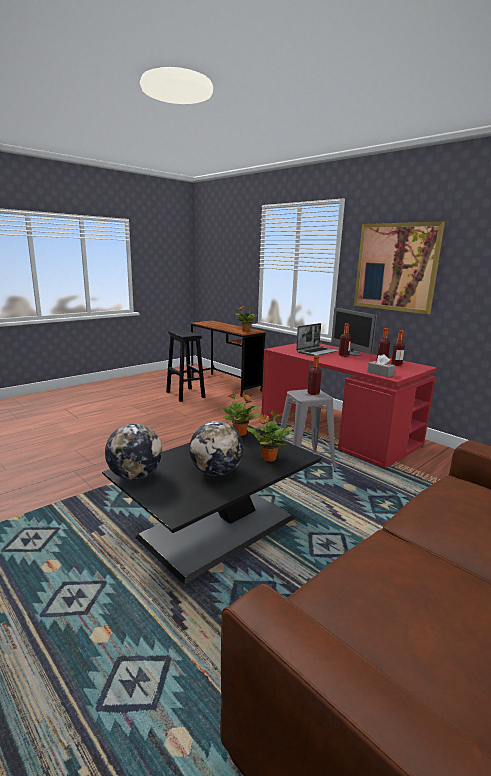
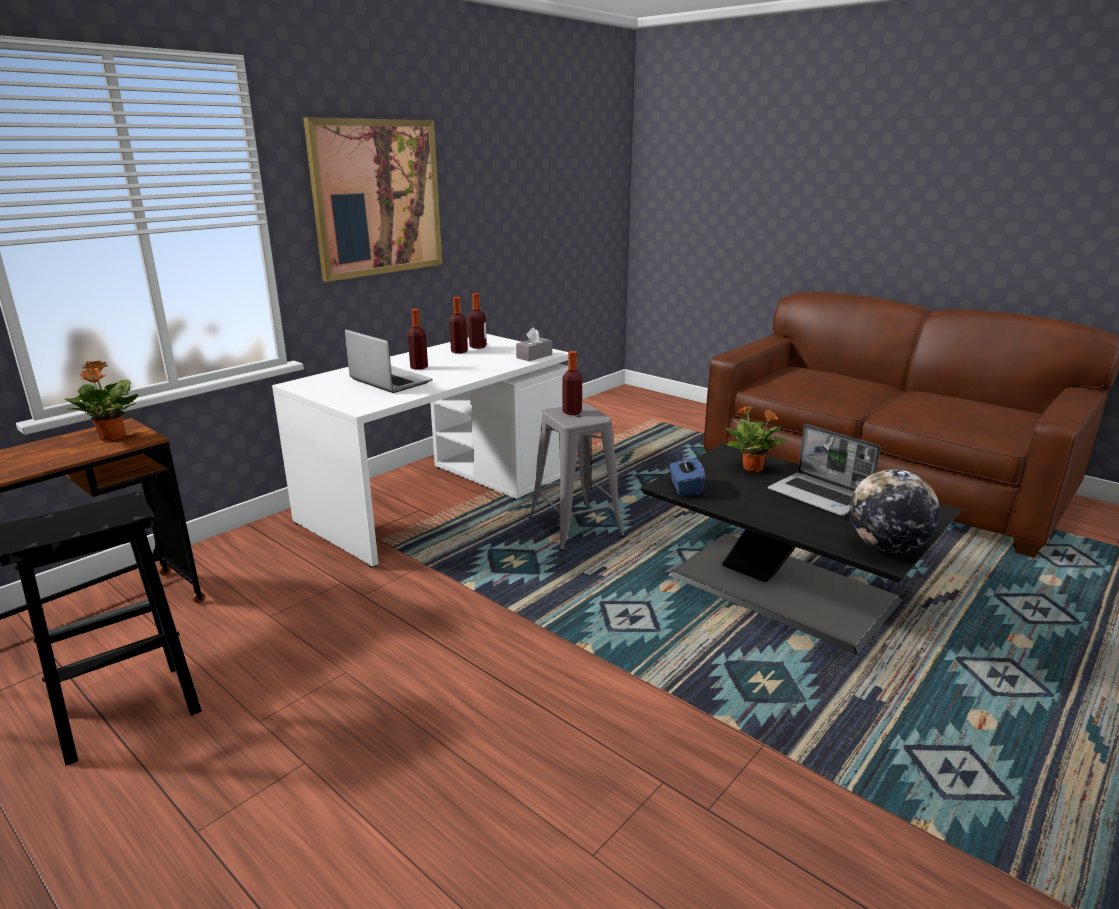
camera: 95 degrees left, 5 degrees up
(216, 472) = (820, 496): globe -> laptop
(240, 433) = (685, 488): potted plant -> blue tissue box
(337, 432) = (440, 497): red desk -> white desk
(350, 353) = (397, 363): monitor -> none

